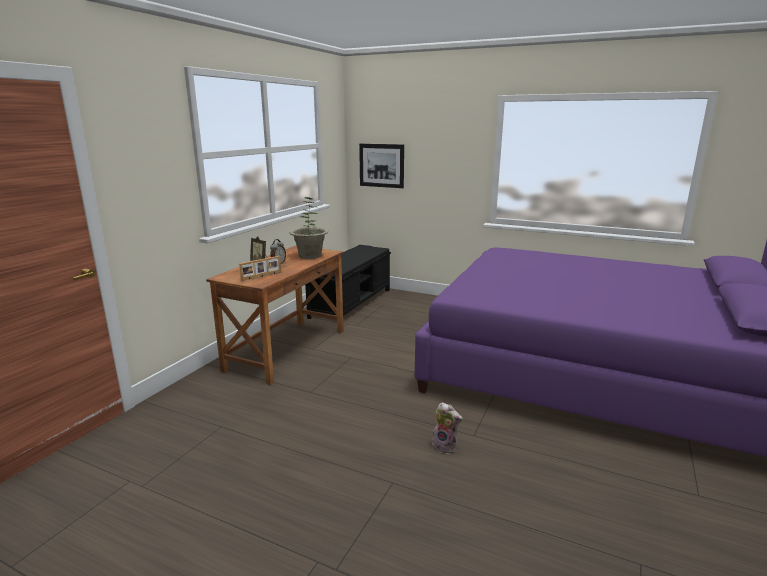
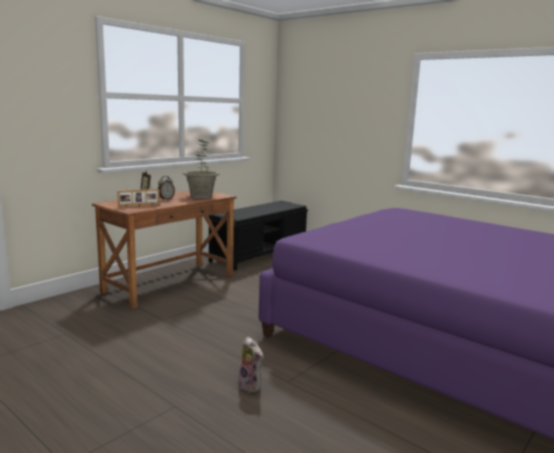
camera: 15 degrees right, 5 degrees down
(381, 165) = (305, 124): picture -> none

